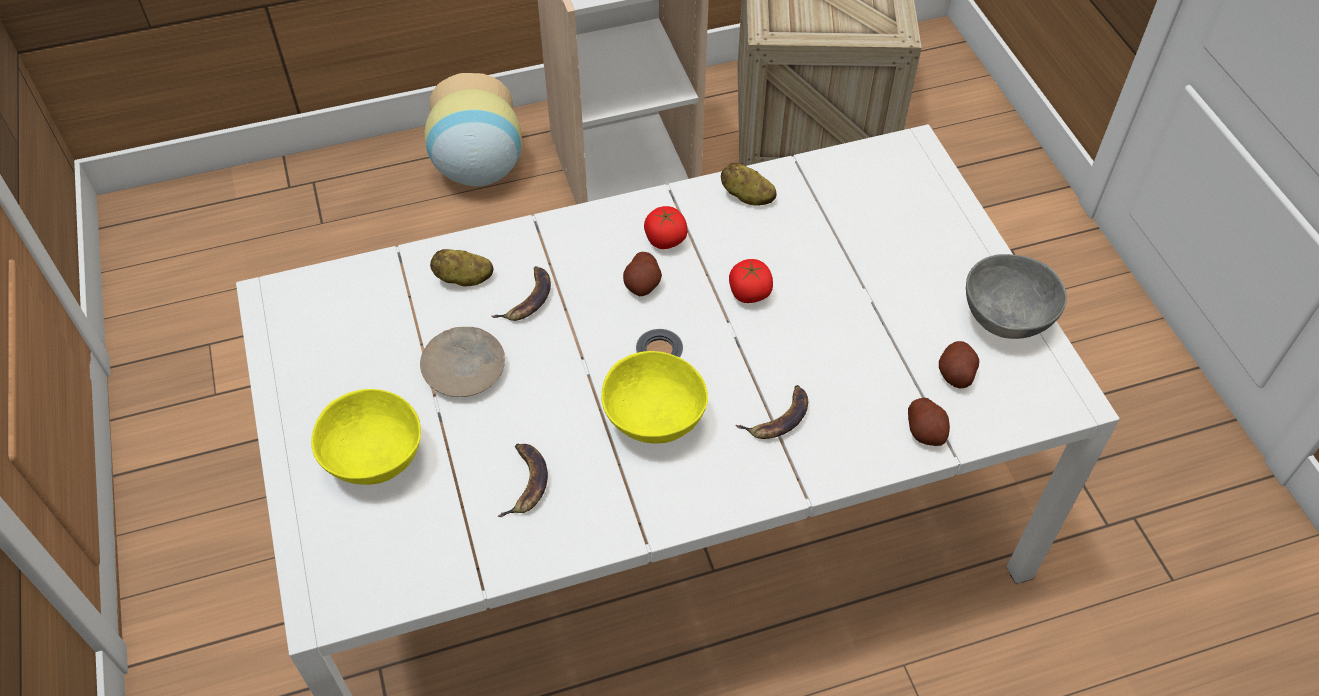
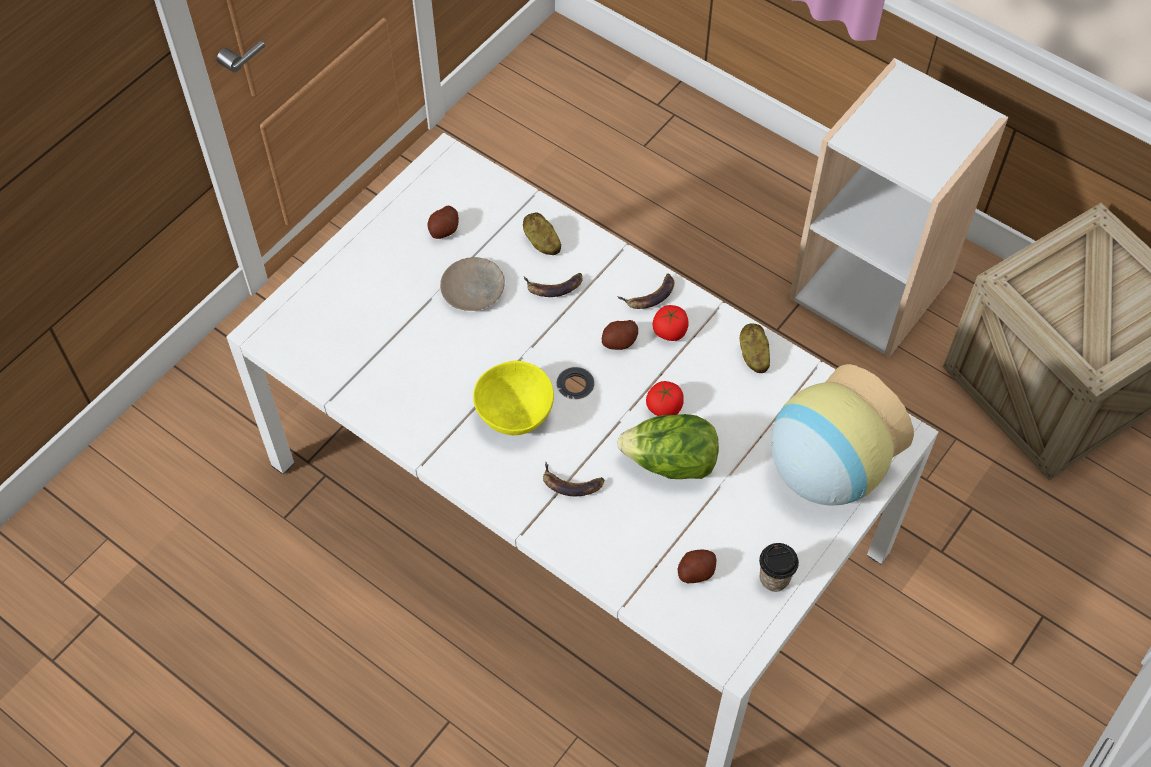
camera: 55 degrees right, 5 degrees up
(375, 460) = (373, 290): yellow bowl -> none
(478, 170) = (777, 201): vase -> vase (825, 470)
(525, 482) = (416, 374): banana -> banana (650, 295)
(817, 324) = (670, 463): none -> lettuce
(925, 431) = (629, 577): potato -> potato (444, 230)
(1003, 319) = (774, 578): grey bowl -> cup

